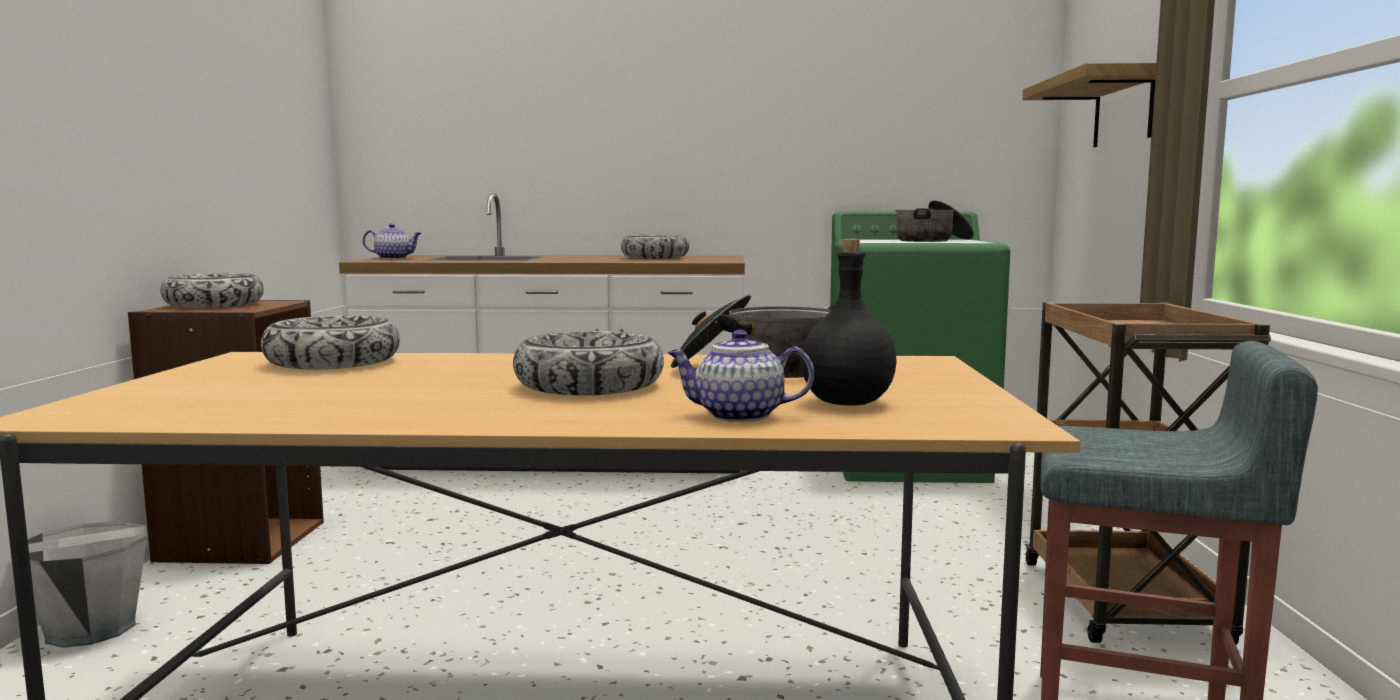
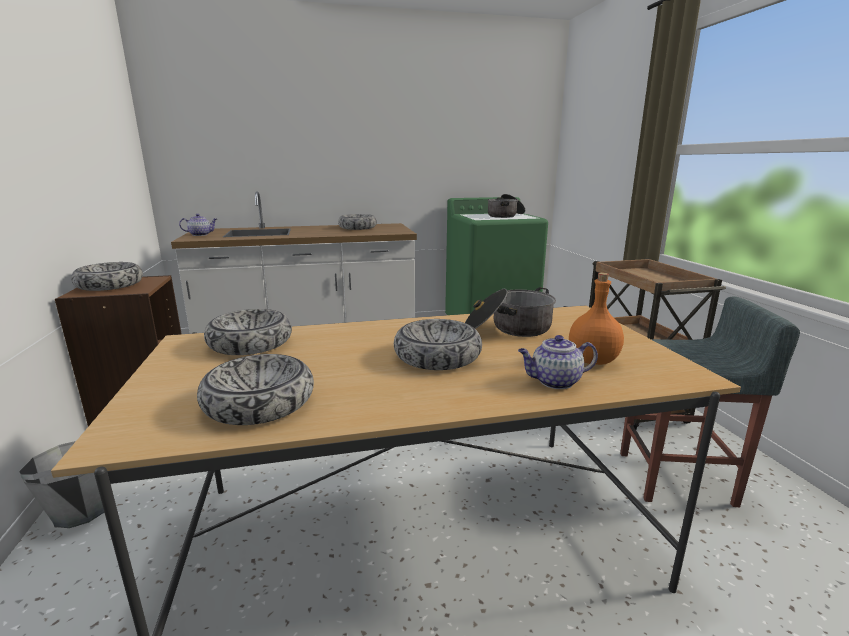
camera: 15 degrees left, 10 degrees up
(265, 404) = (259, 403): none -> bowl
(846, 402) = (591, 360): black bottle -> orange bottle
(1123, 110) = (606, 149): shelf -> none

